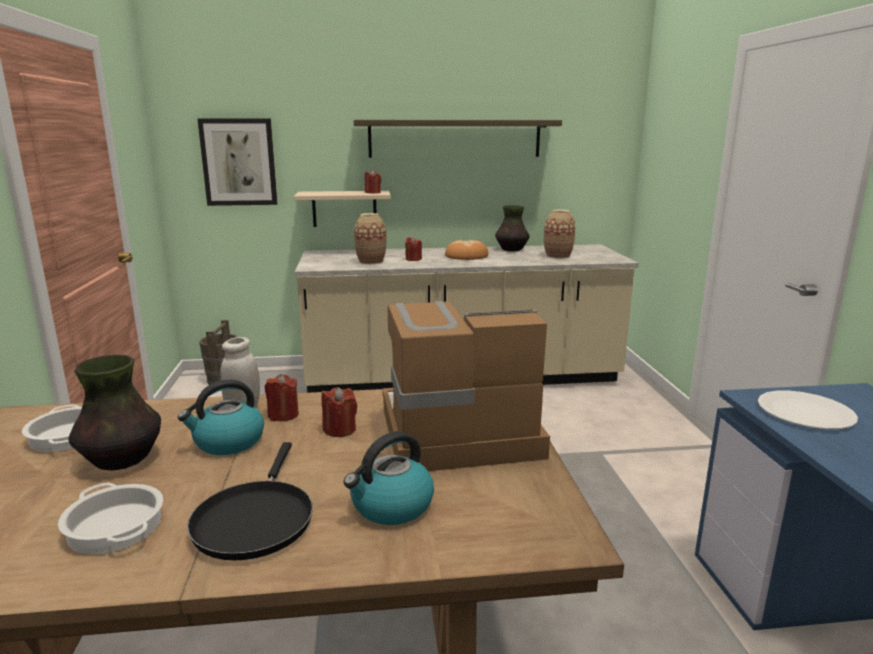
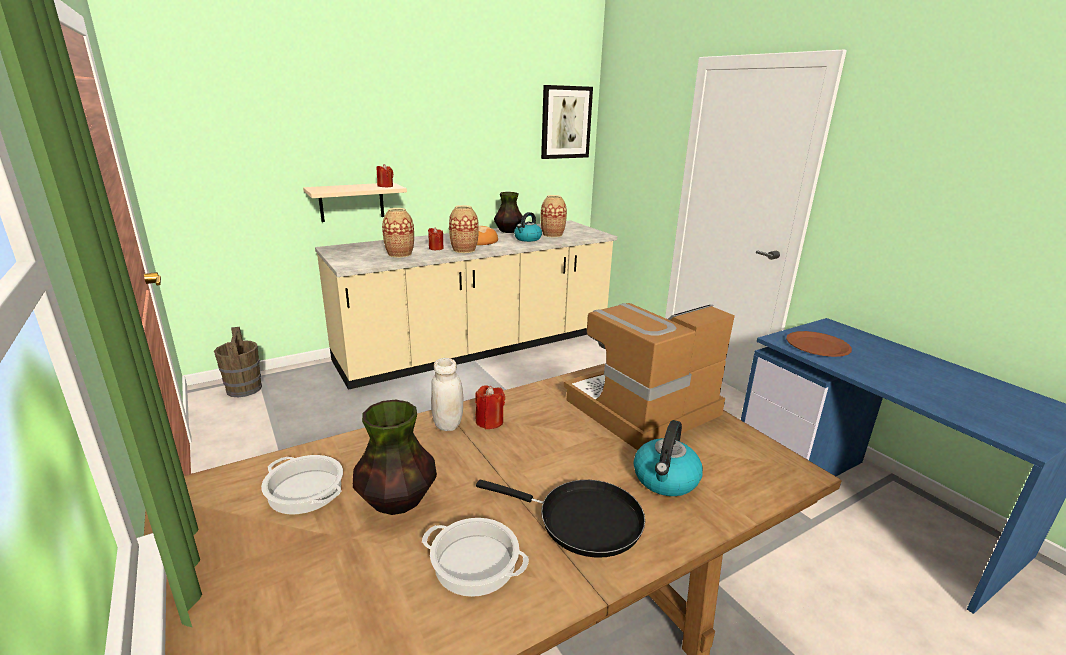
camera: 25 degrees left, 5 degrees up
(228, 442) = (474, 458): kettle -> kettle (527, 239)
(239, 162) = (234, 158): picture -> picture (565, 122)
(255, 519) = (582, 520): black frying pan -> black frying pan turned 45 degrees counterclockwise
(339, 429) = (552, 425): red candle -> none
(439, 263) = (464, 250): none -> vase
(455, 138) = (451, 131): shelf -> none
(805, 412) = (817, 346): white plate -> brown plate

